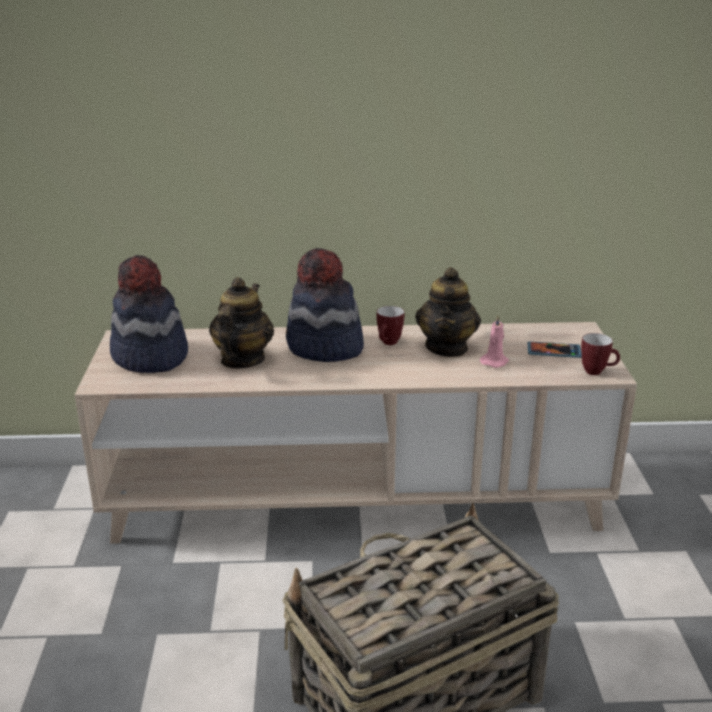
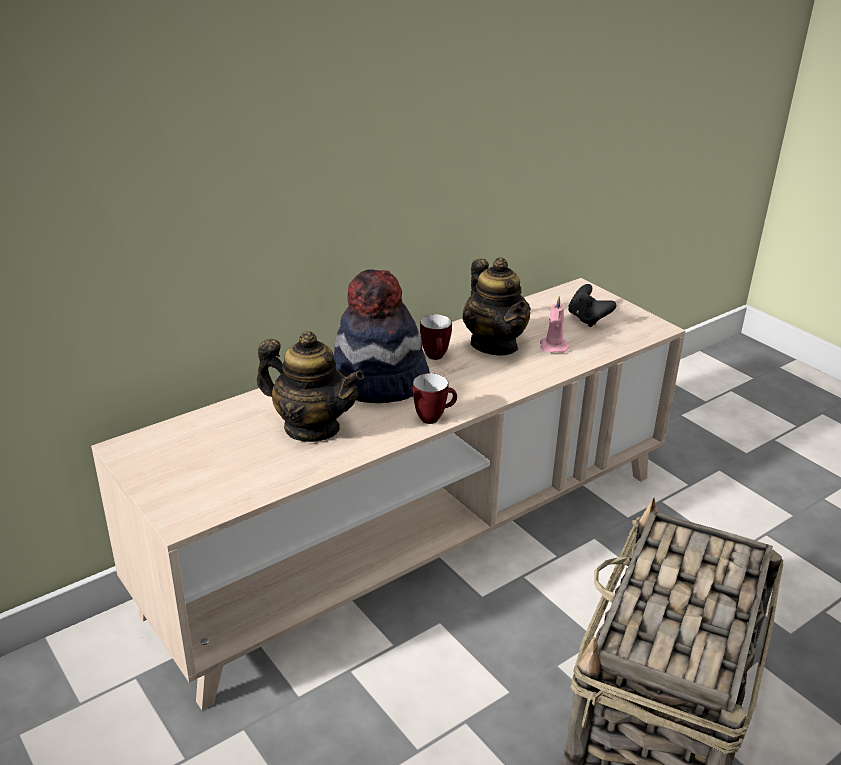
camera: 35 degrees left, 5 degrees up
(149, 357) = (198, 462): hat -> none
(242, 360) = (311, 428): teapot -> teapot turned 135 degrees clockwise
(553, 352) = (587, 319): phone -> black game controller
(597, 372) = (645, 329): mug -> mug (434, 418)

